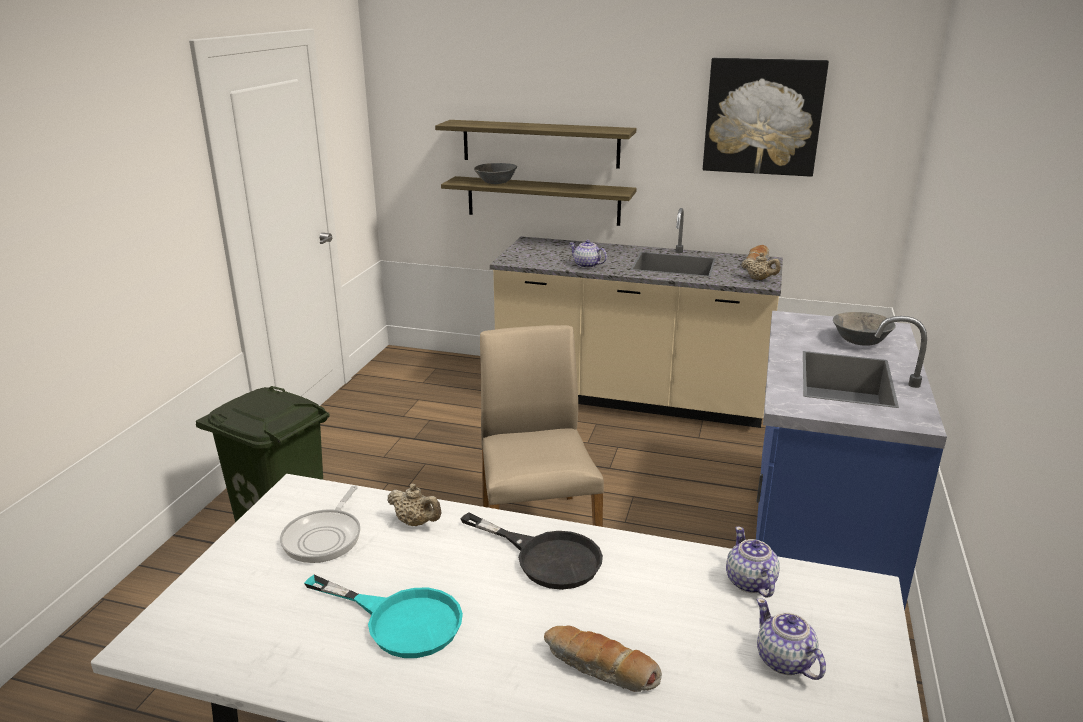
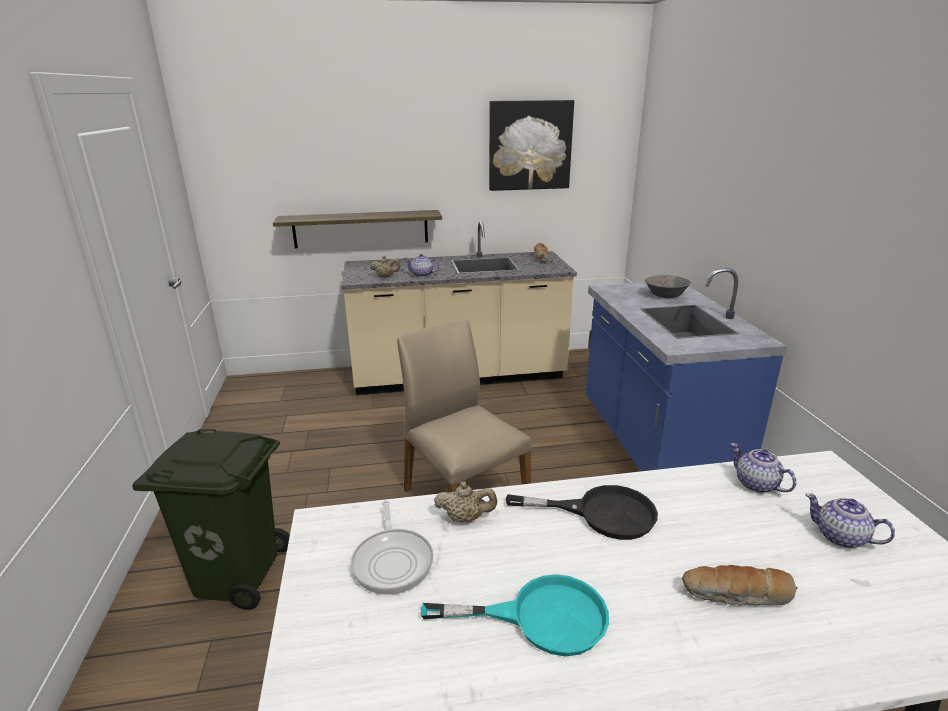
camera: 25 degrees left, 0 degrees up
(496, 182) = (321, 216): grey bowl -> none
(540, 143) = (354, 180): shelf -> none
(759, 279) = (554, 267): beige teapot -> beige teapot (385, 277)

